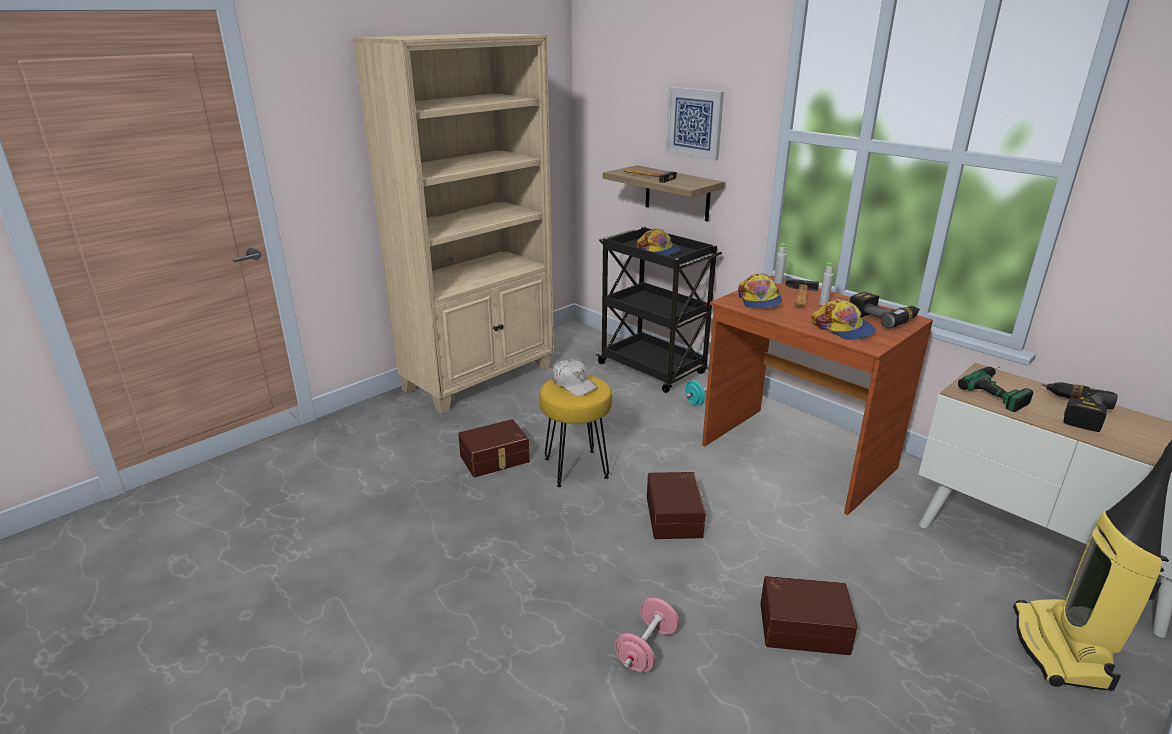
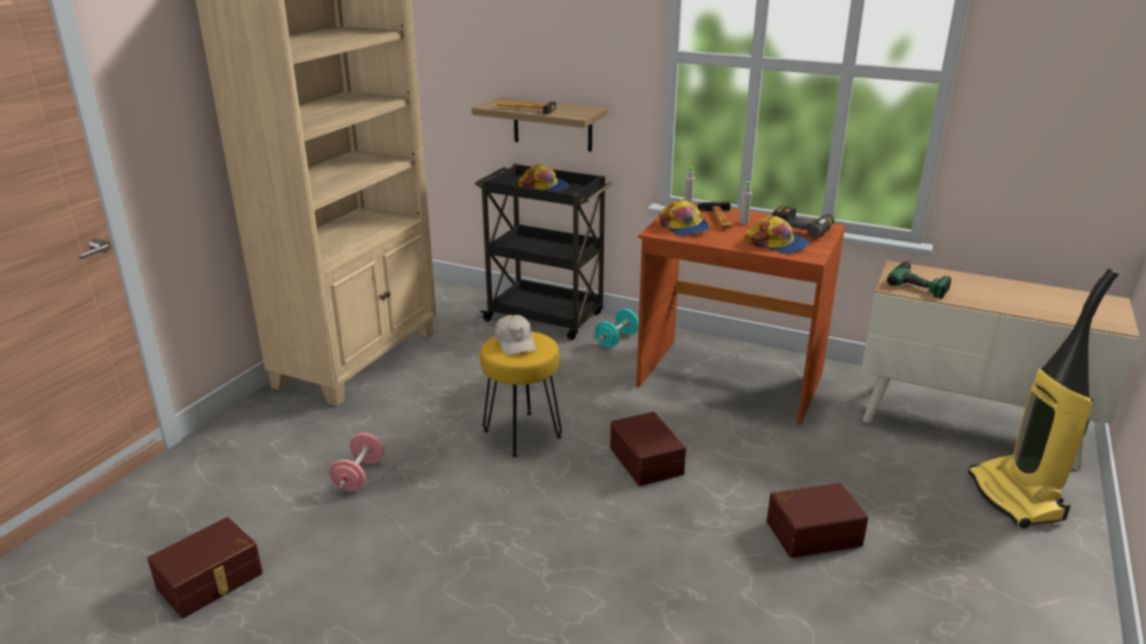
camera: 20 degrees left, 0 degrees up
(495, 459) = (429, 442): brown storage box -> brown storage box (211, 581)
(574, 384) = (515, 342): white cap -> white cap turned 45 degrees clockwise
(646, 649) = (687, 589): pink dumbbell -> pink dumbbell (359, 476)
(694, 123) = (568, 48): picture -> none
(1073, 412) = (984, 290): power drill -> none

